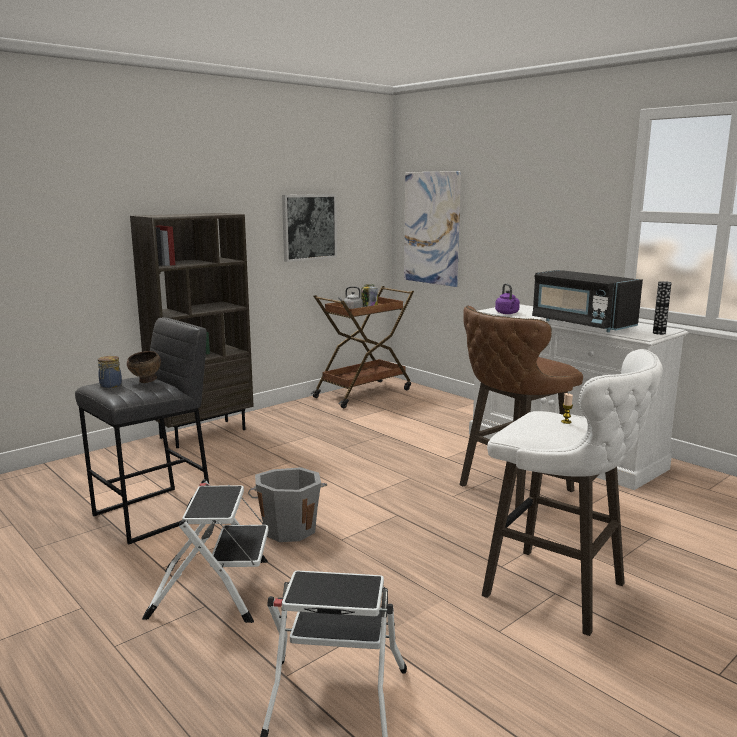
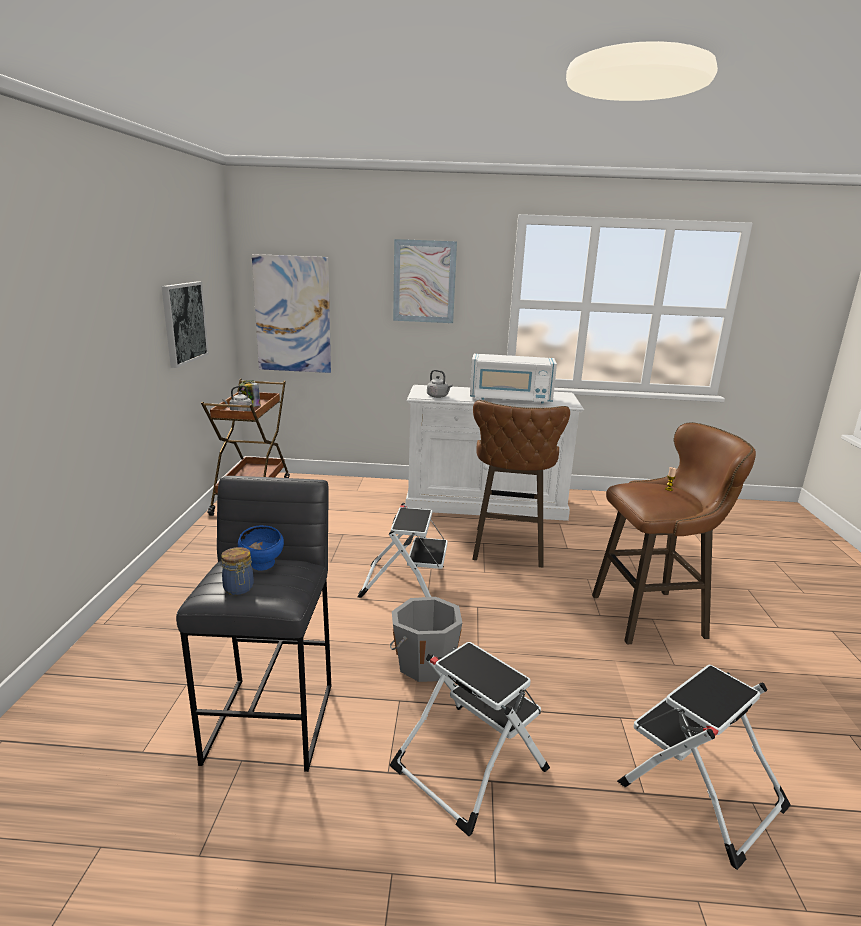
camera: 45 degrees left, 5 degrees up
(146, 381) = (263, 566): brown bowl -> blue bowl
(203, 433) = (153, 600): brown bookcase -> none
(371, 479) = (404, 582): none -> step ladder
(507, 313) = (438, 396): purple kettle -> grey kettle
(541, 192) = (424, 281): none -> picture
(561, 591) = (652, 616): white stool -> brown stool
(581, 324) = (510, 399): black microwave -> white microwave
(659, 333) = (568, 398): vase -> none

